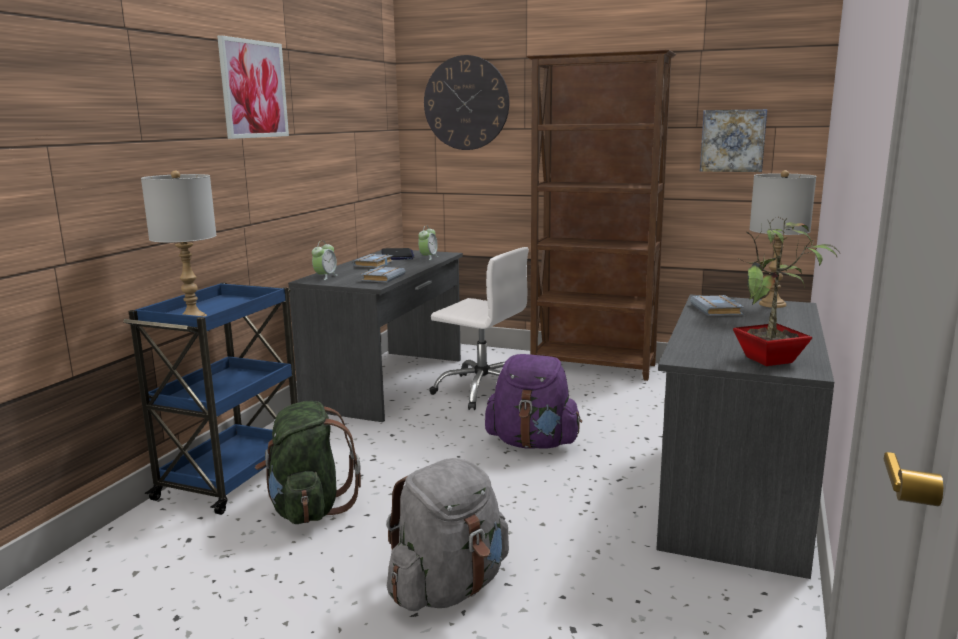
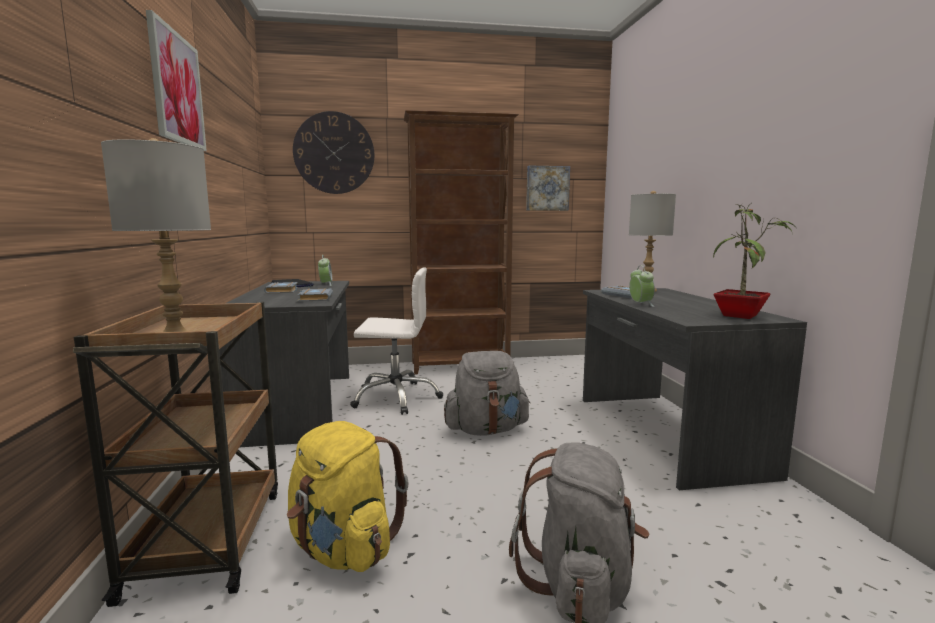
camera: 30 degrees left, 5 degrees down
(232, 475) = (208, 539): blue cart -> brown cart
(308, 508) = (343, 549): green backpack -> yellow backpack
(325, 277) = (250, 302): alarm clock -> alarm clock (640, 304)
(533, 443) = (486, 430): purple backpack -> grey backpack

